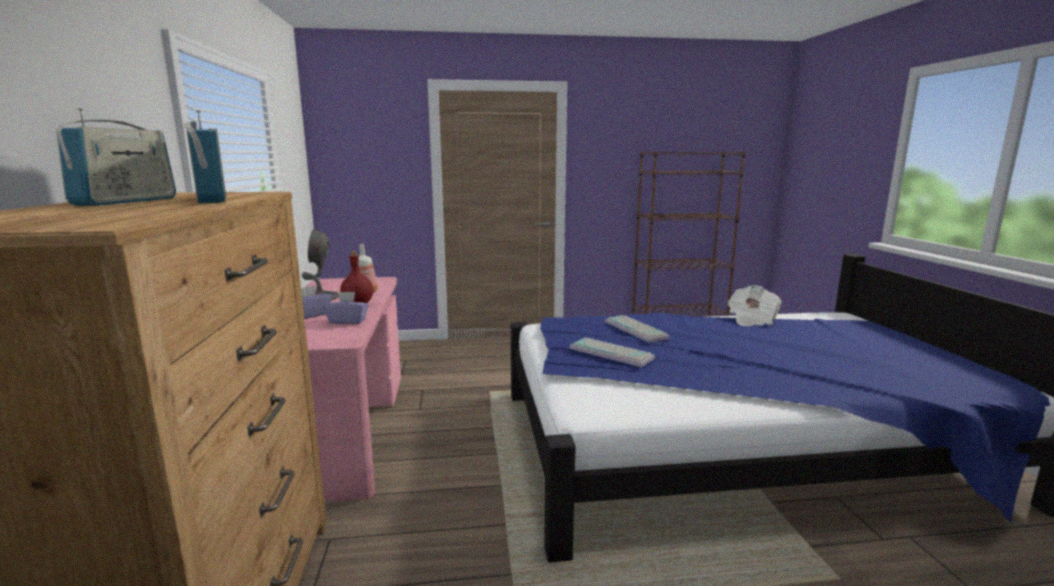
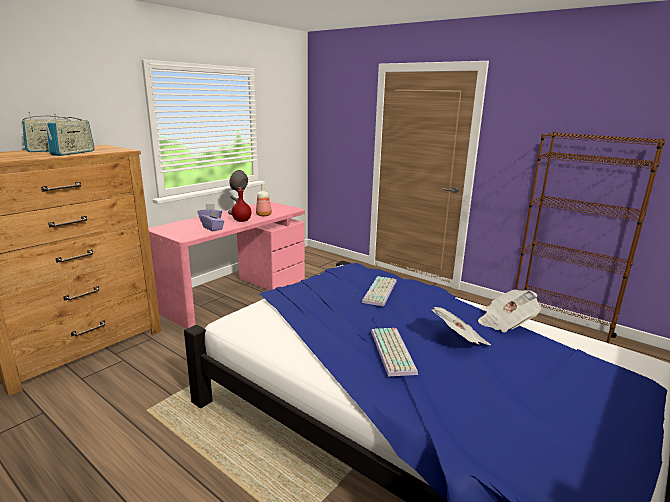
camera: 45 degrees right, 5 degrees up
(612, 353) = (320, 298): keyboard -> keyboard (394, 352)
(766, 340) = (459, 340): none -> newspaper

